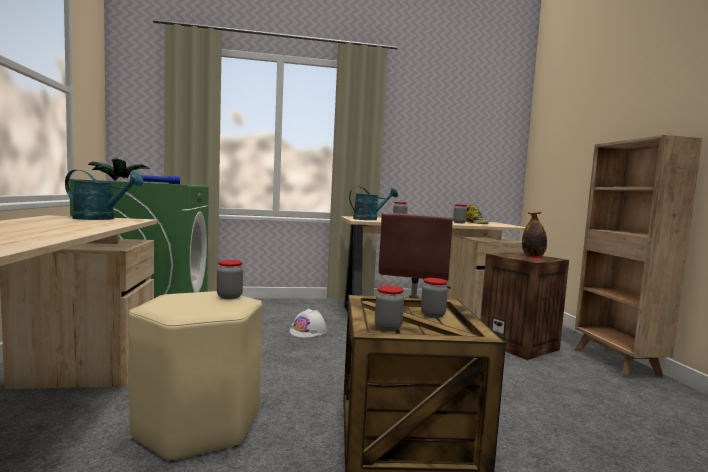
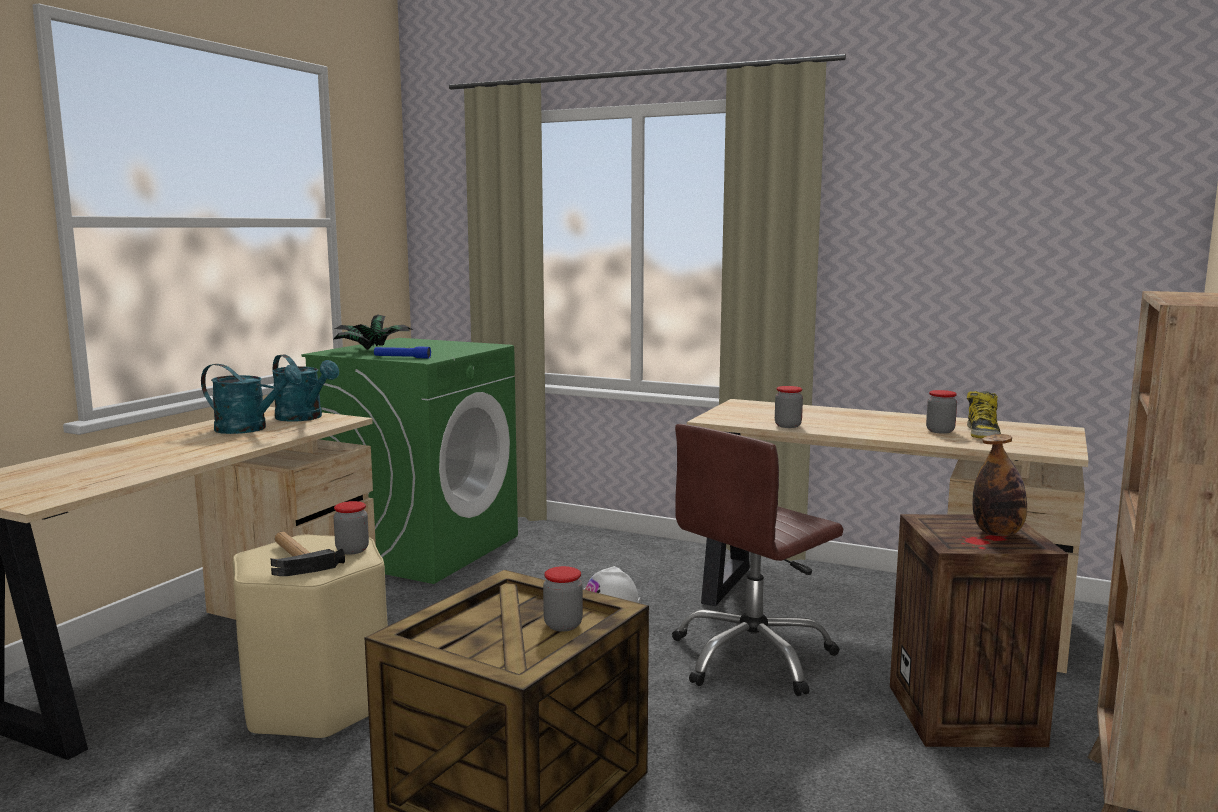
camera: 35 degrees right, 5 degrees up
(195, 305) = (295, 558): none -> hammer
(369, 219) = (747, 415): turquoise watering can -> turquoise watering can (250, 429)
(388, 327) = (456, 632): jar -> none

